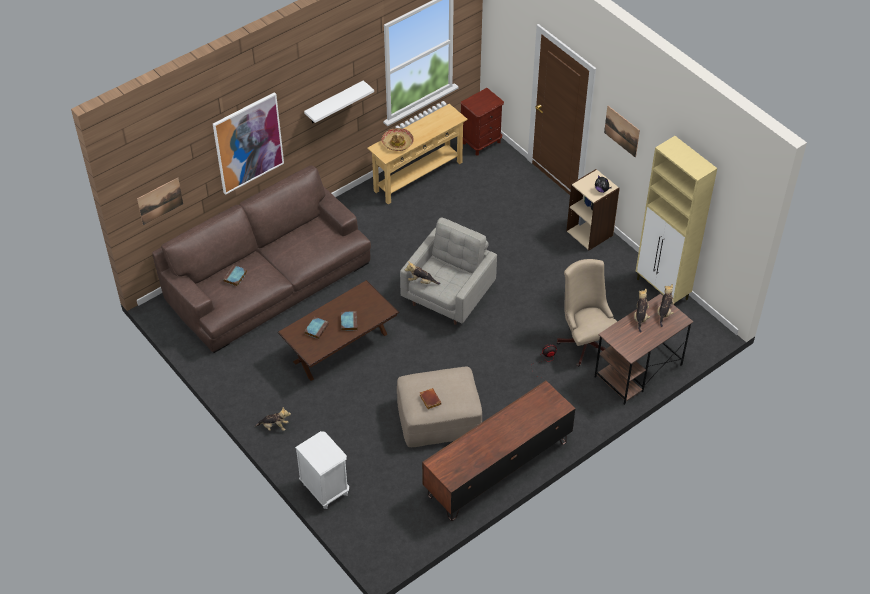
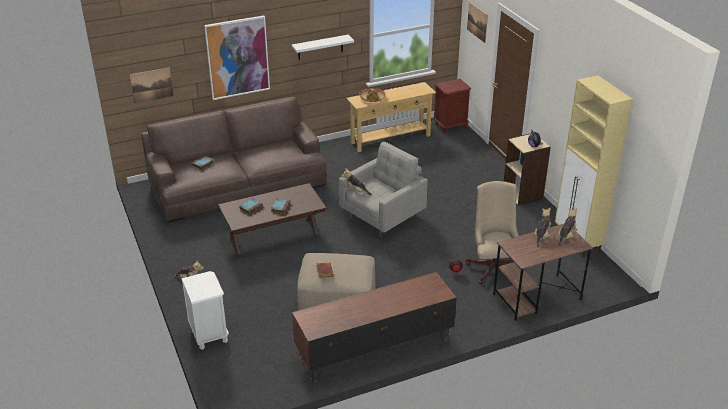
camera: 15 degrees right, 15 degrees down
(622, 131) = (556, 87): picture -> picture (477, 22)

